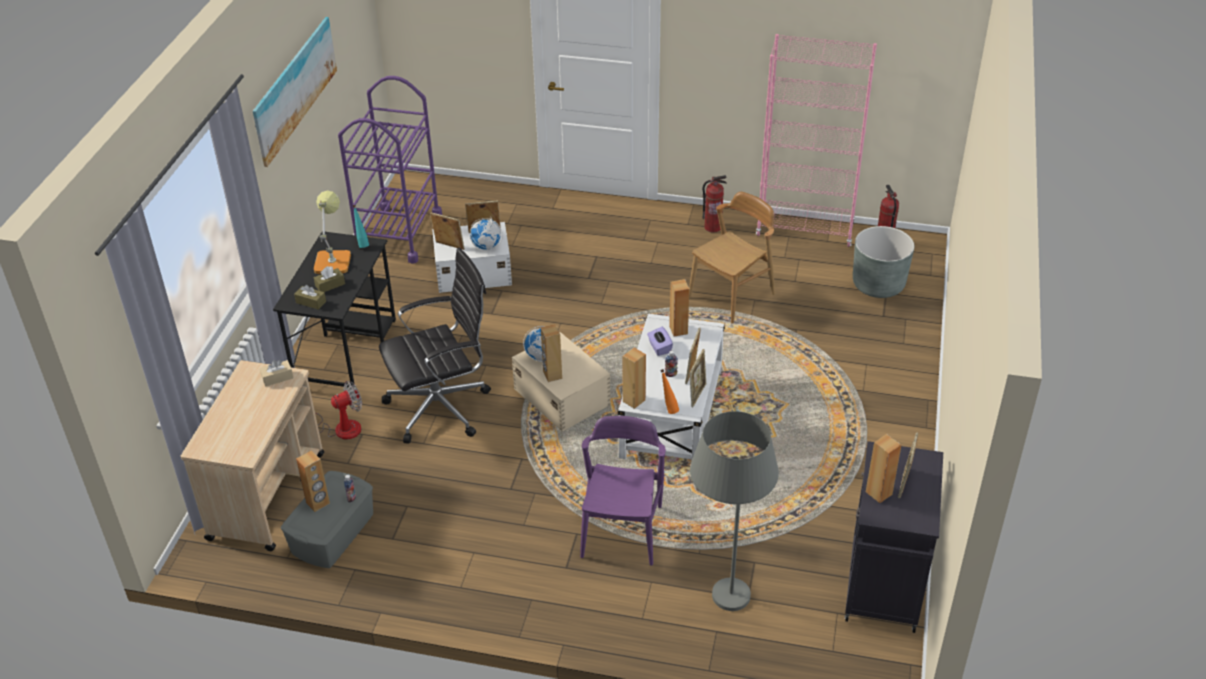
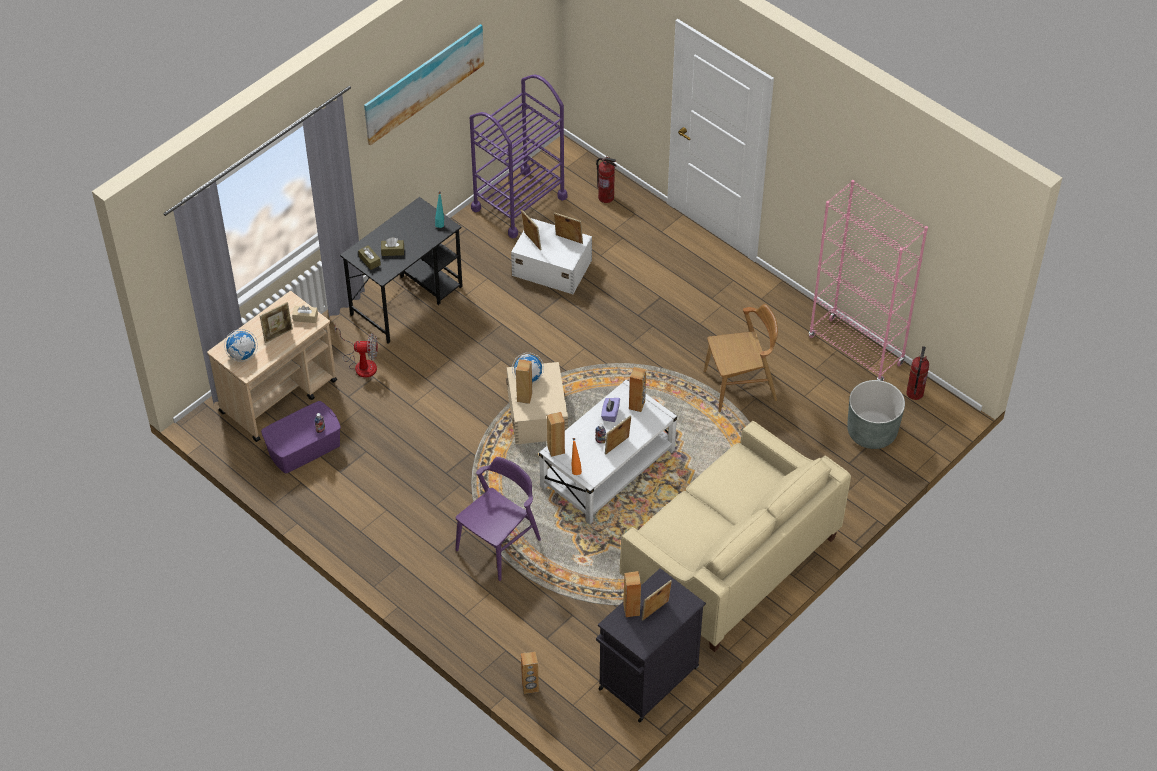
camera: 30 degrees right, 10 degrees up
(318, 503) = (296, 423): brown speaker -> brown speaker (530, 687)
(332, 533) = (303, 447): grey storage box -> purple storage box
(333, 259) = (410, 228): table lamp -> none
(442, 407) = (444, 381): black office chair -> none
(486, 247) = (560, 255): globe -> globe (242, 355)
(697, 394) = (606, 467): picture frame -> picture frame (278, 334)
(713, 227) = (780, 311): fire extinguisher -> fire extinguisher (606, 197)
(724, 612) = (522, 639): grey floor lamp -> none
(858, 441) = (730, 560): none -> beige sofa

